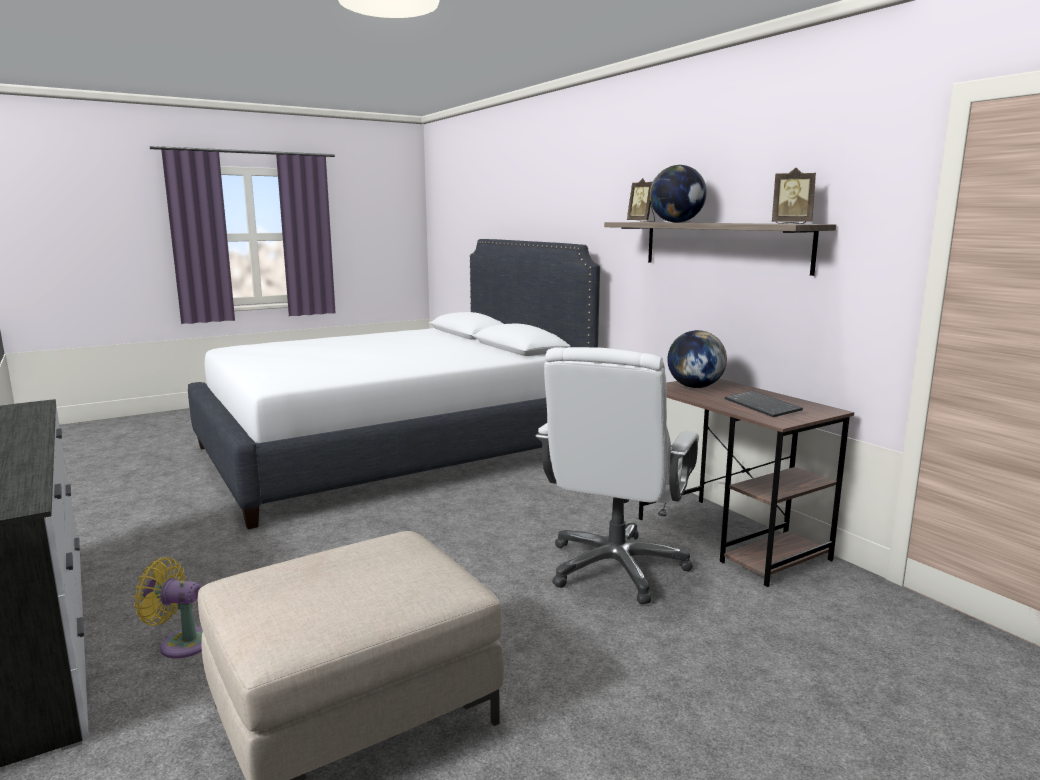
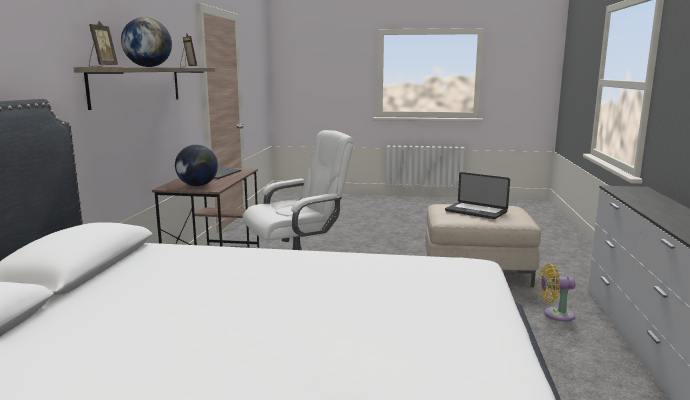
camera: 140 degrees left, 0 degrees up
(181, 643) = (555, 314): yellow fan -> yellow fan turned 135 degrees clockwise
(354, 574) = (475, 211): none -> laptop

